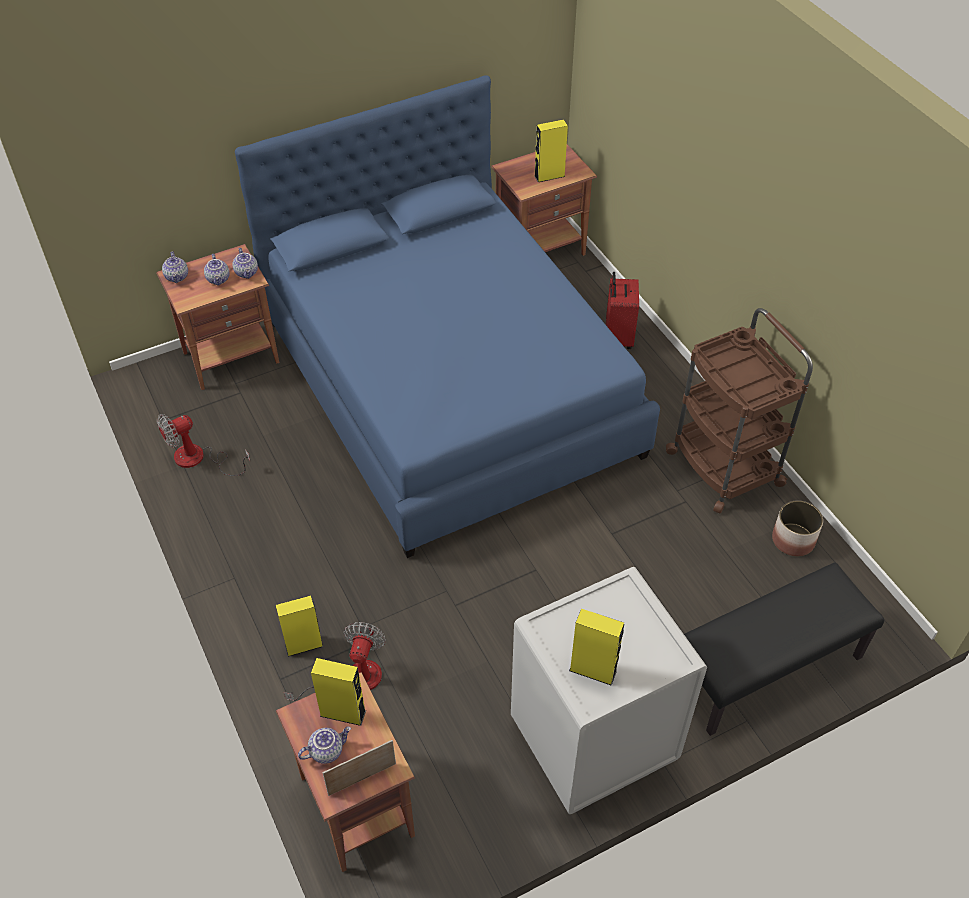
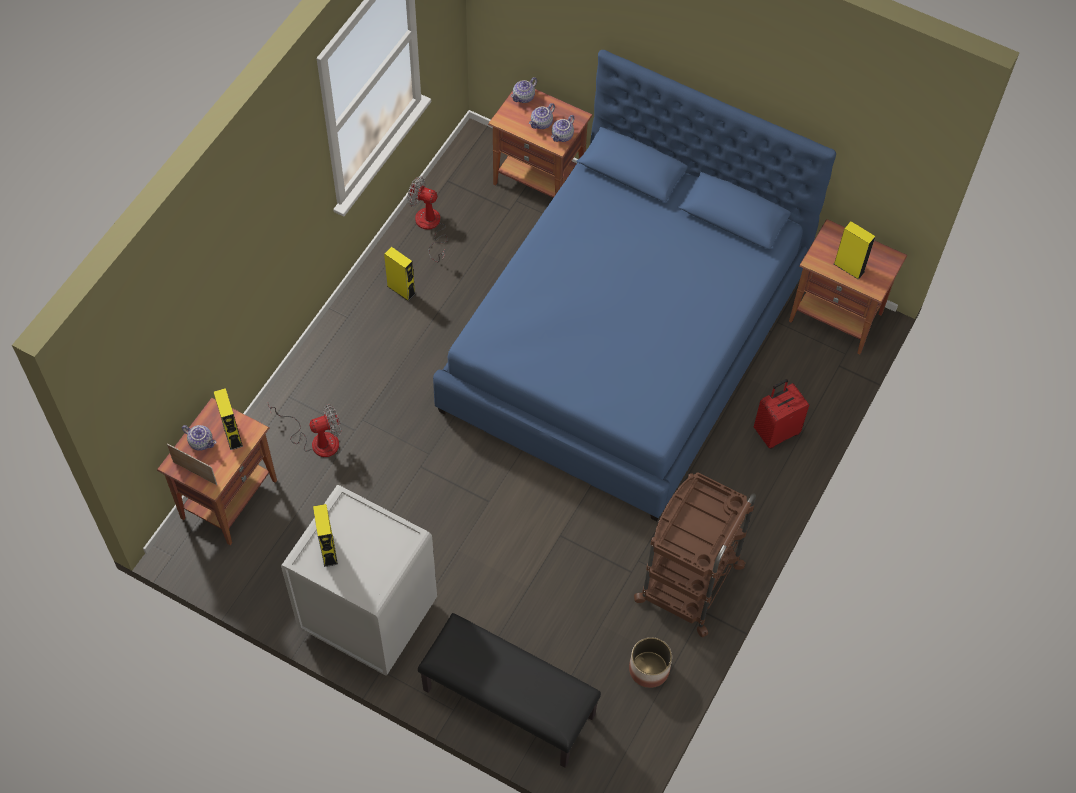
camera: 55 degrees right, 10 degrees up
(304, 645) = (324, 393): yellow speaker -> yellow speaker (401, 290)

